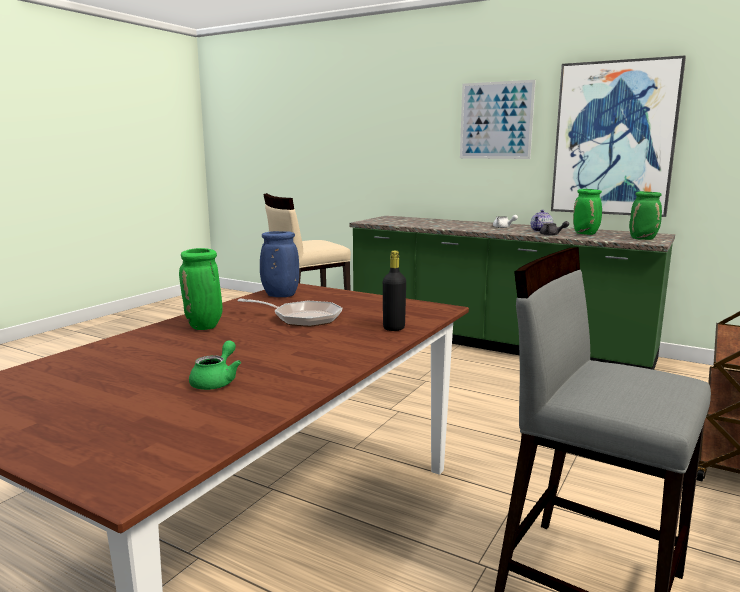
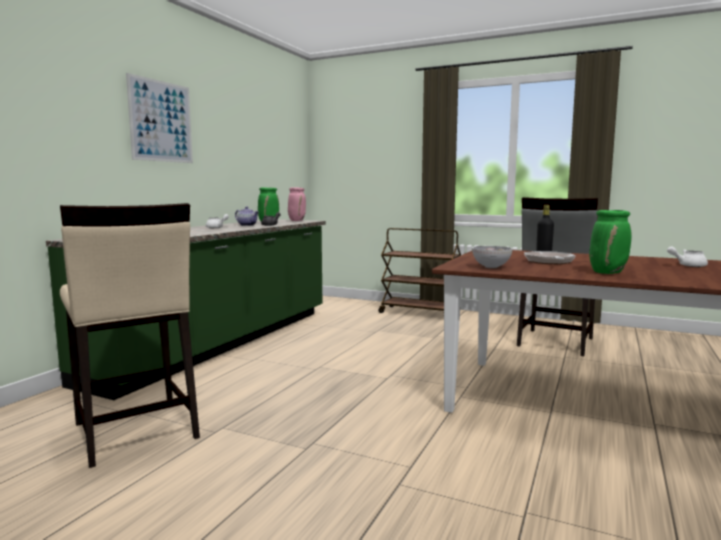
camera: 95 degrees left, 5 degrees down
(216, 381) = (687, 265): green teapot -> white teapot
(279, 295) = (491, 267): blue vase -> bowl
(614, 139) = (238, 149): picture -> none
(643, 239) = (296, 220): green vase -> pink vase

